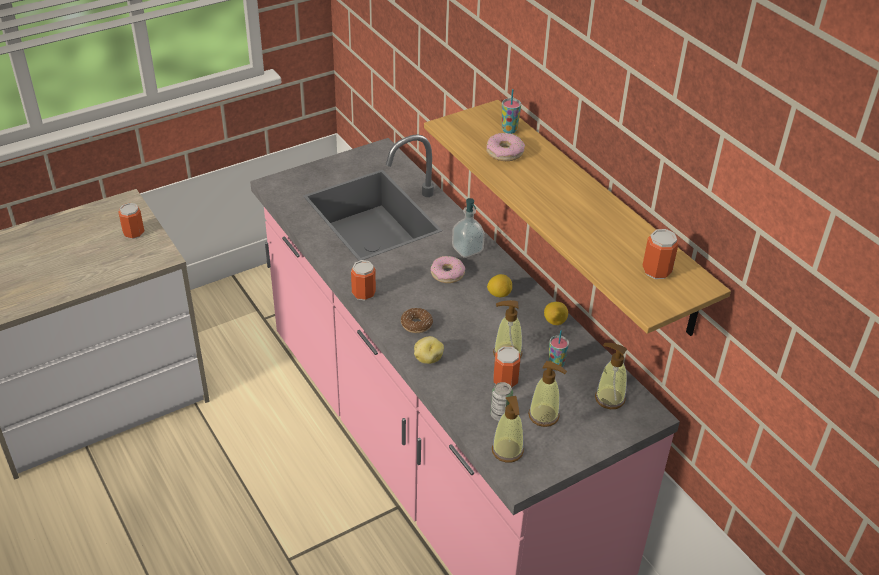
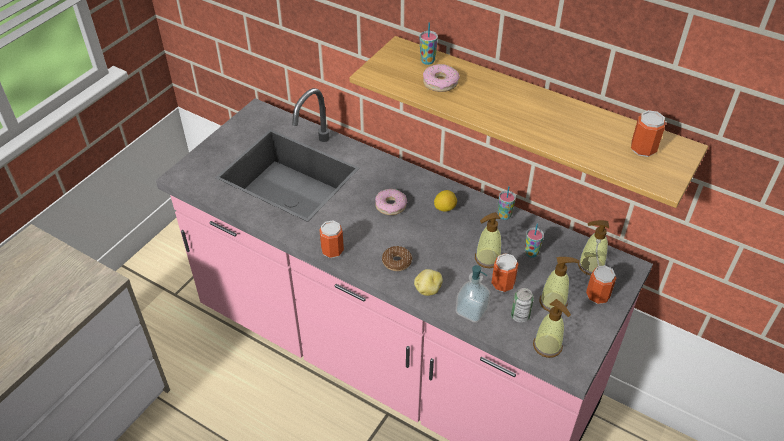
camera: 25 degrees left, 5 degrees up
(134, 233) = (58, 269): can -> can (597, 296)
(467, 249) = (392, 177): soap dispenser -> soap dispenser (471, 311)
(554, 321) = (504, 215): lemon -> cup

